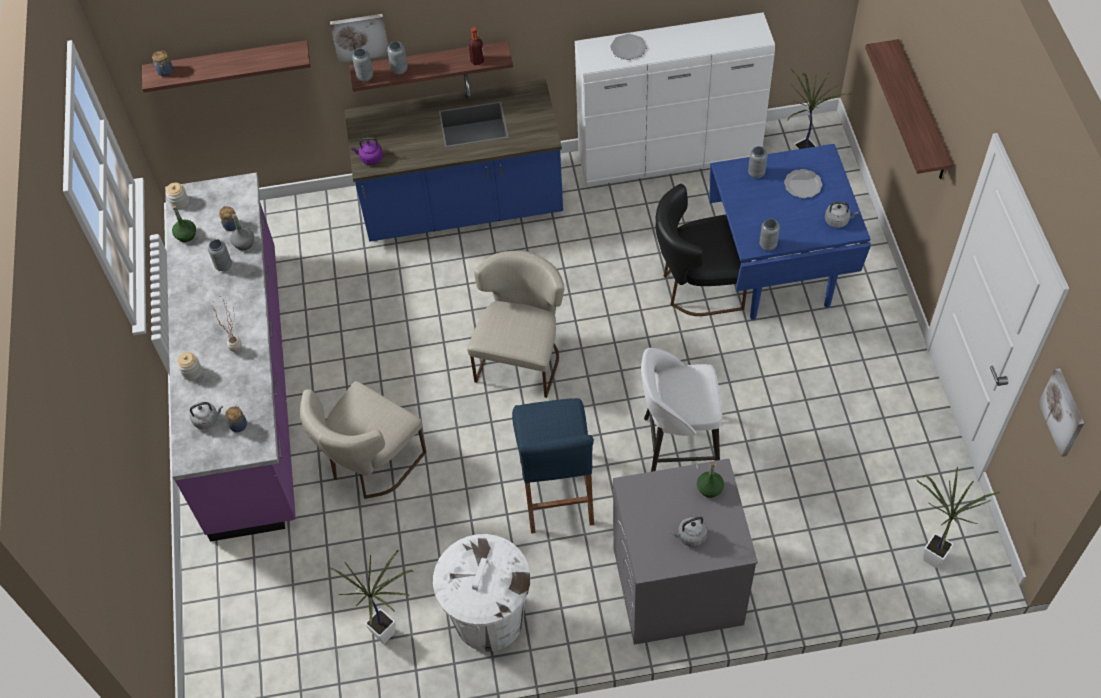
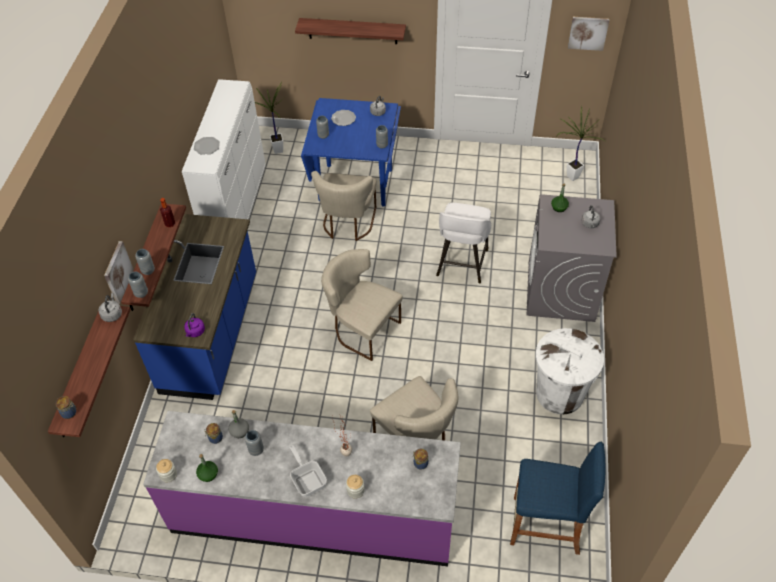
camera: 75 degrees left, 5 degrees down
(197, 323) = (307, 479): none -> frying pan
(207, 419) = (407, 485): grey kettle -> grey kettle (112, 314)
(389, 633) = (556, 455): potted plant -> none
(556, 491) = (475, 335): blue stool -> blue stool (545, 525)
(697, 286) = (348, 224): black chair -> beige chair

